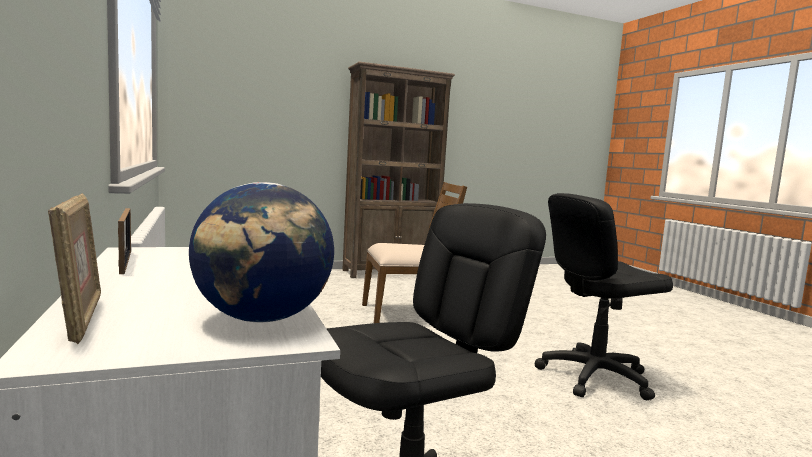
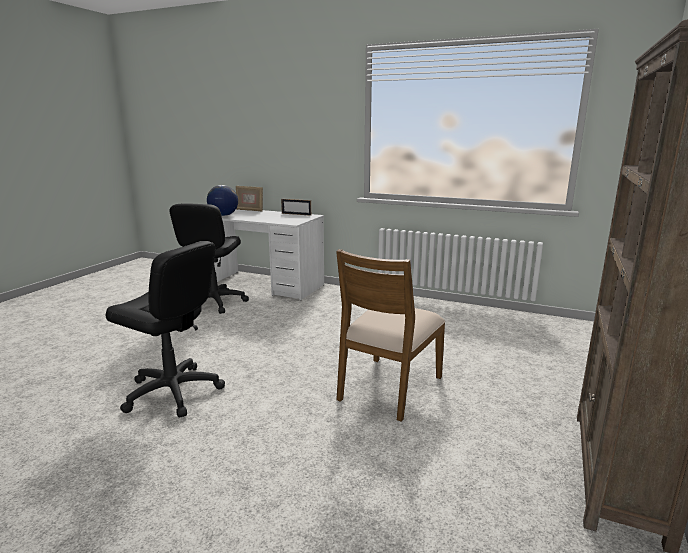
camera: 135 degrees right, 10 degrees up
(594, 377) = (173, 392): black office chair -> black office chair turned 90 degrees clockwise

